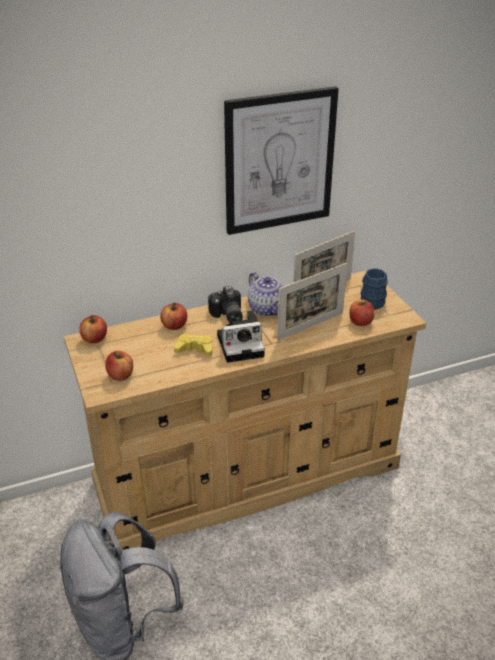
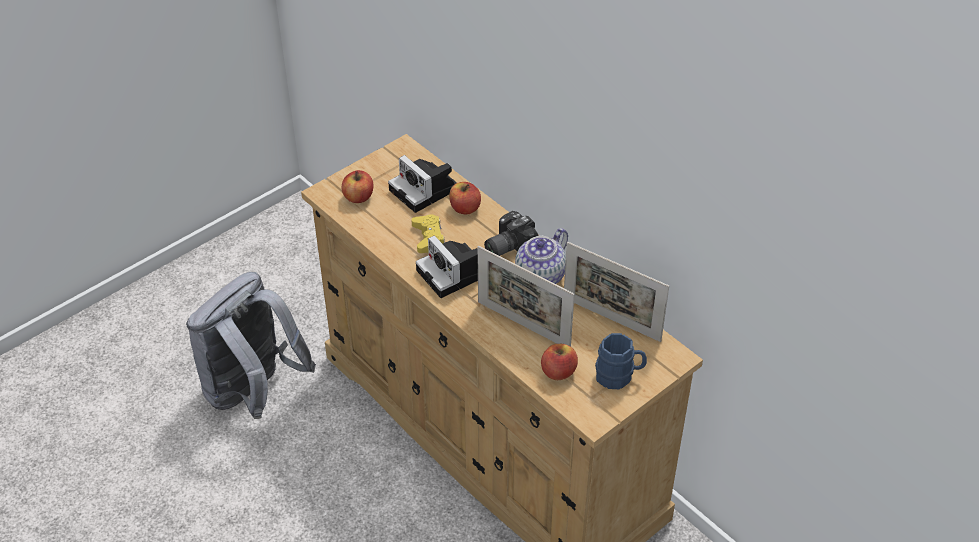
camera: 70 degrees right, 10 degrees up
(95, 339) = (411, 157): apple -> none
(140, 339) = (426, 190): none -> camera
(279, 161) = (614, 130): picture -> none

